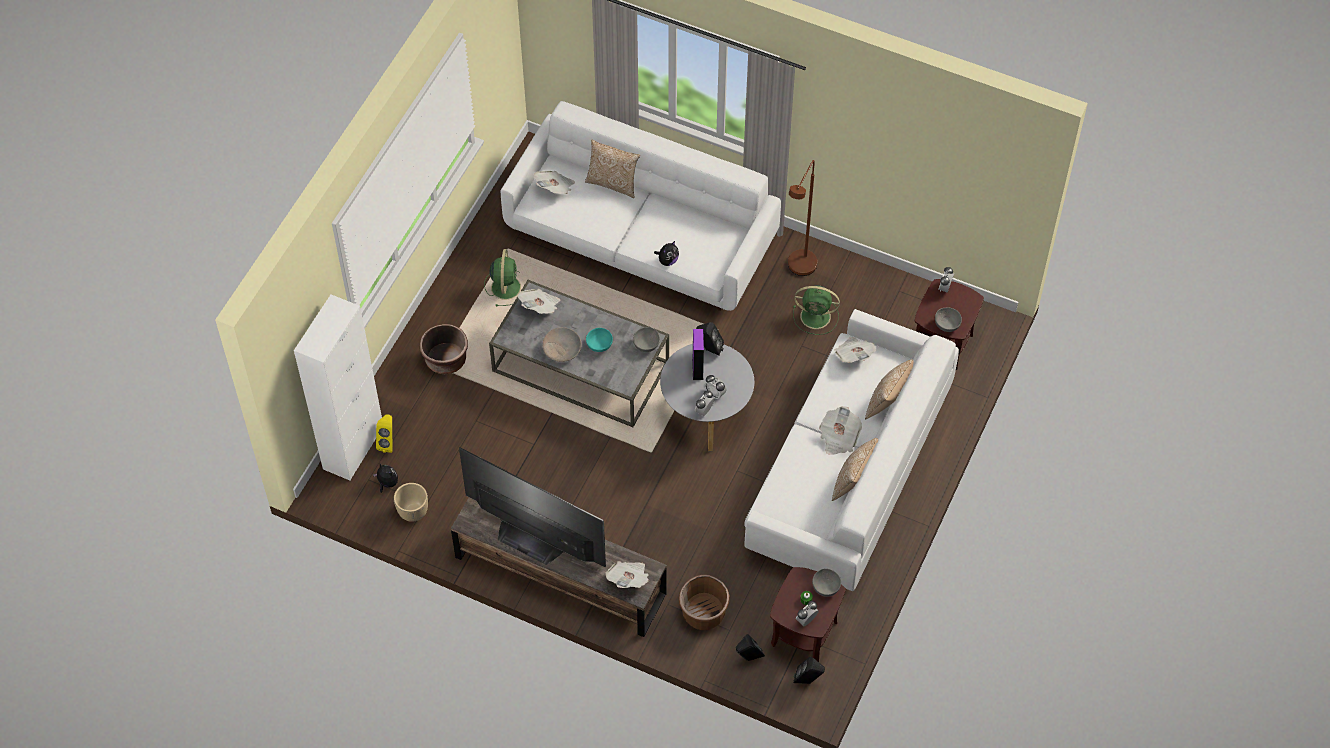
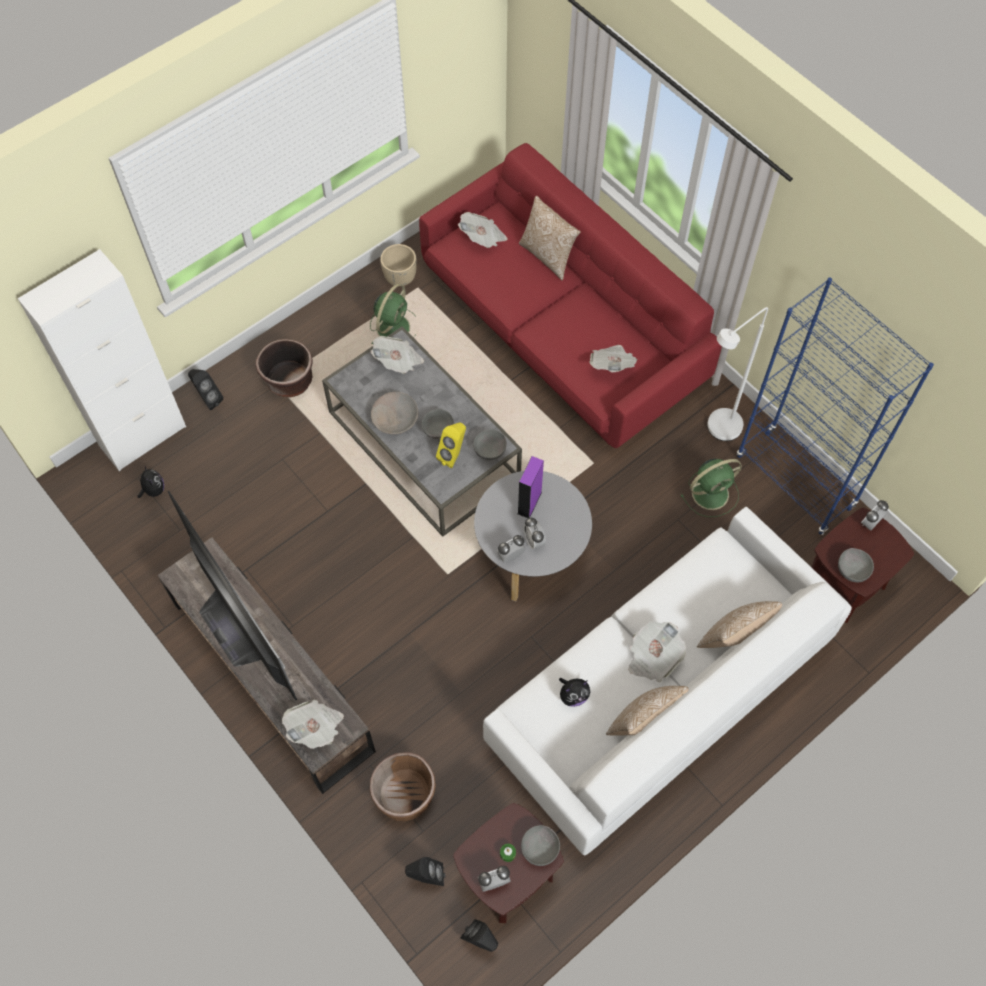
camera: 25 degrees right, 5 degrees up
(388, 443) = (180, 446): yellow speaker -> yellow speaker (453, 455)
(413, 512) = (161, 534): beige planter -> beige planter (400, 278)
(599, 346) = (438, 431): turquoise bowl -> grey bowl
(640, 240) = (560, 331): white sofa -> red sofa
(667, 260) = (562, 364): plush toy -> plush toy (573, 695)
(709, 349) = (554, 485): black speaker -> black speaker (208, 399)
(799, 270) = (717, 431): brown floor lamp -> white floor lamp
(817, 316) = (711, 493): green fan -> green fan turned 60 degrees counterclockwise
(854, 355) = (722, 562): newspaper -> newspaper (612, 365)
(874, 285) = (795, 482): none -> blue bookcase

